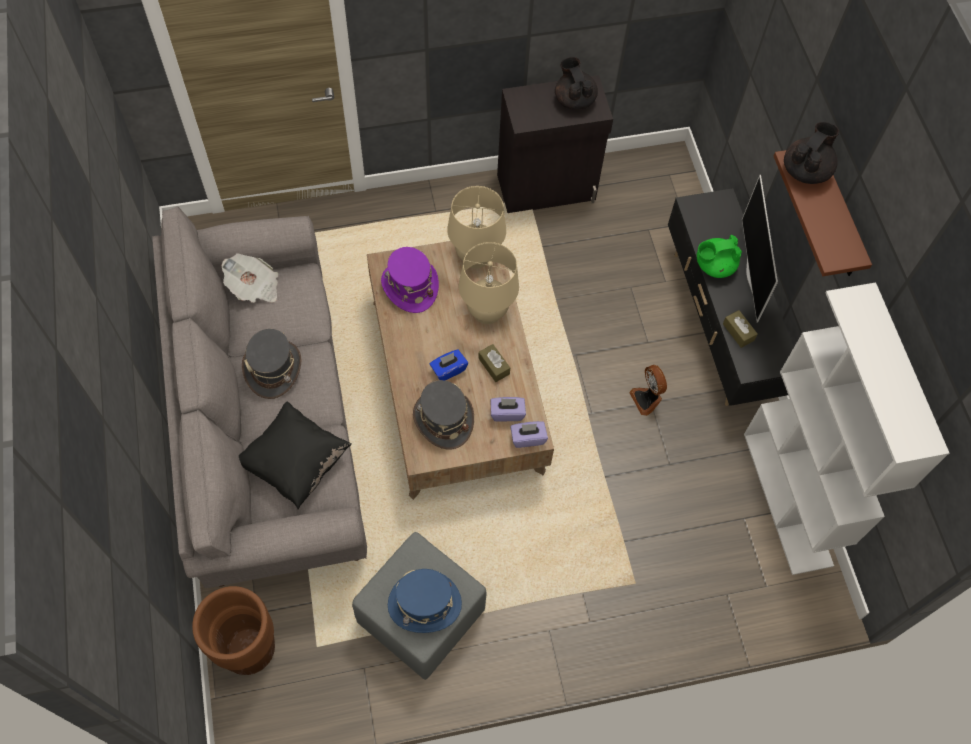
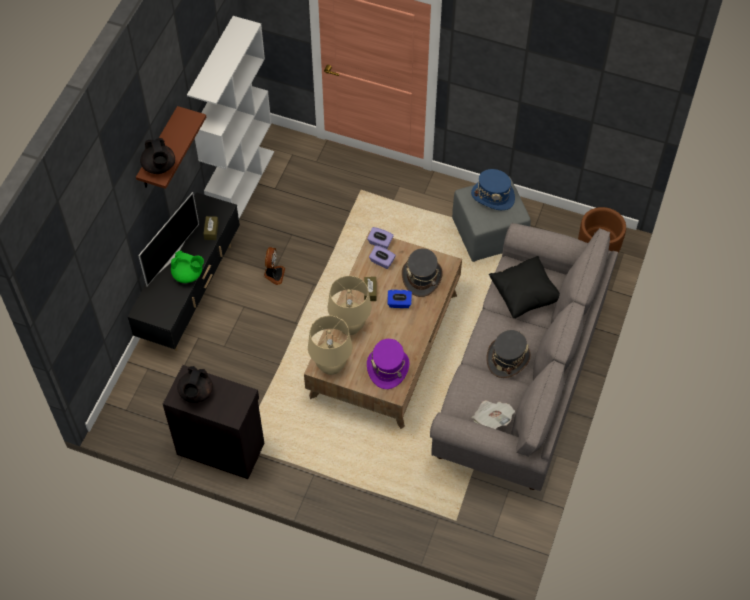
camera: 145 degrees left, 5 degrees down
(806, 170) = (159, 167): black teapot -> black teapot turned 90 degrees counterclockwise

